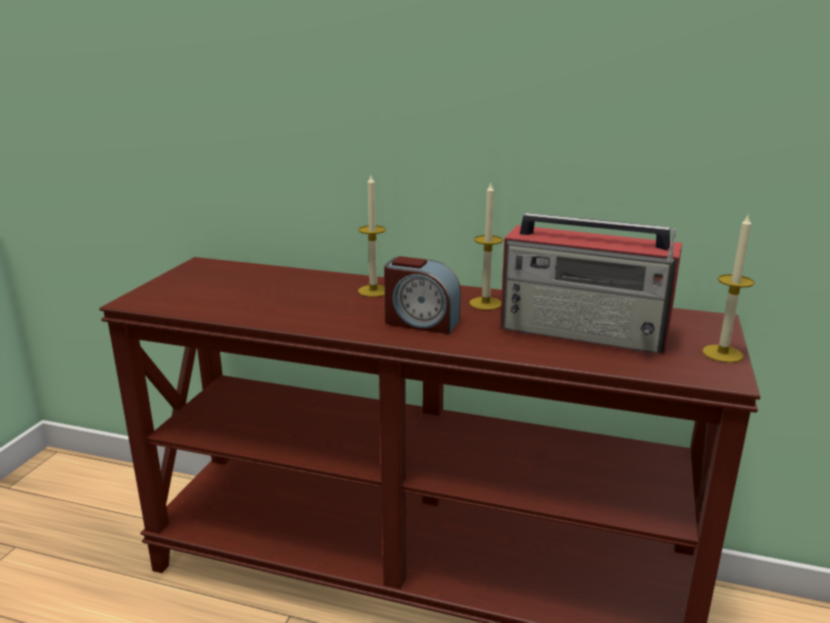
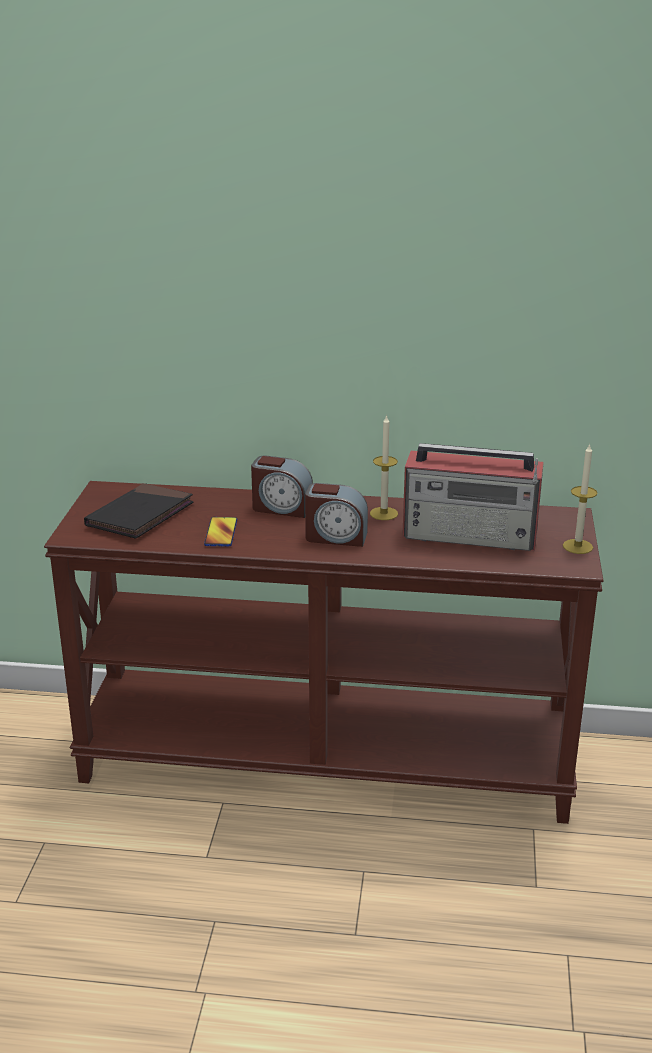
camera: 10 degrees left, 5 degrees up
(219, 288) = (140, 516): none -> black book
(293, 309) = (221, 533): none -> phone
(373, 291) = (281, 508): candle -> alarm clock

